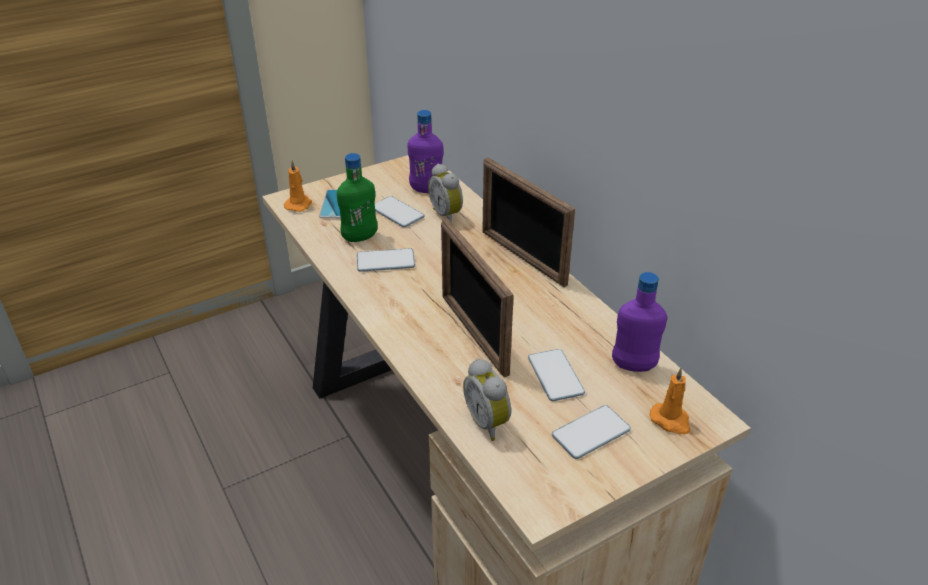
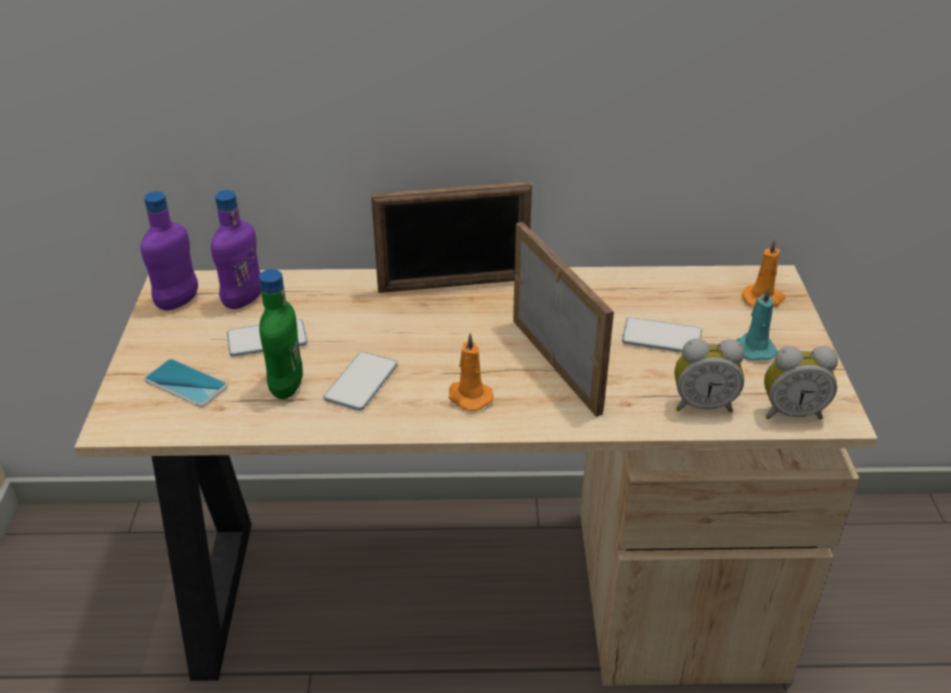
camera: 60 degrees left, 0 degrees up
(299, 204) = (144, 416): orange candle -> orange candle (468, 396)
(448, 215) = (317, 304): alarm clock -> alarm clock (791, 412)
(473, 334) = (556, 364): picture frame -> picture frame turned 120 degrees counterclockwise
(591, 433) = (754, 348): phone -> turquoise candle
(633, 366) = (679, 288): purple bottle -> purple bottle (178, 302)

